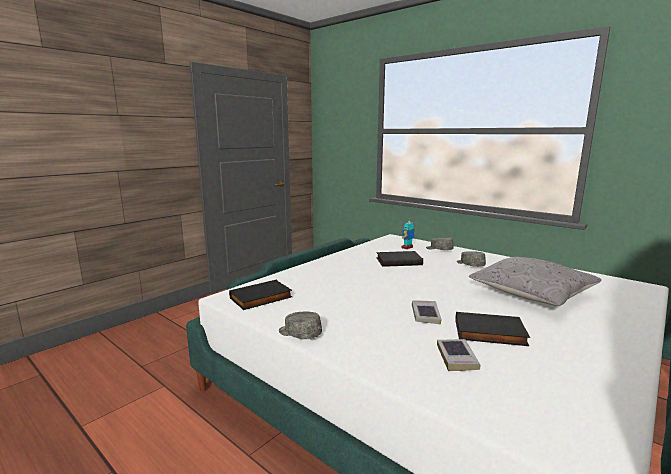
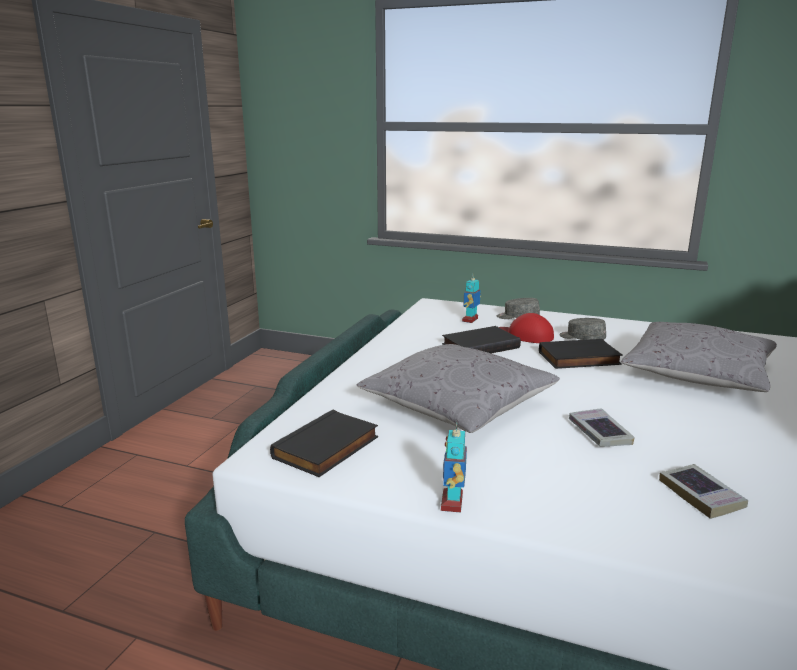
camera: 20 degrees left, 5 degrees up
(299, 334) = (453, 503): grey cap -> toy robot
(352, 289) = (458, 406): none -> grey pillow
(434, 259) = (525, 335): none -> red cap
(489, 333) = (703, 447): black book -> black book (579, 359)

